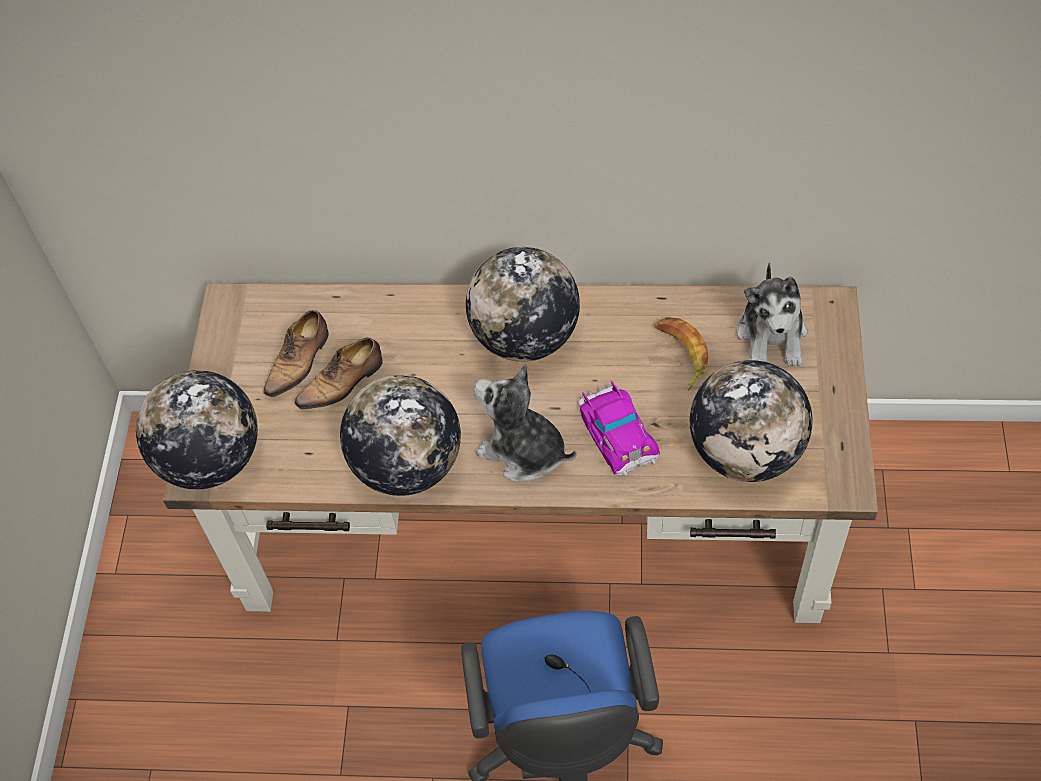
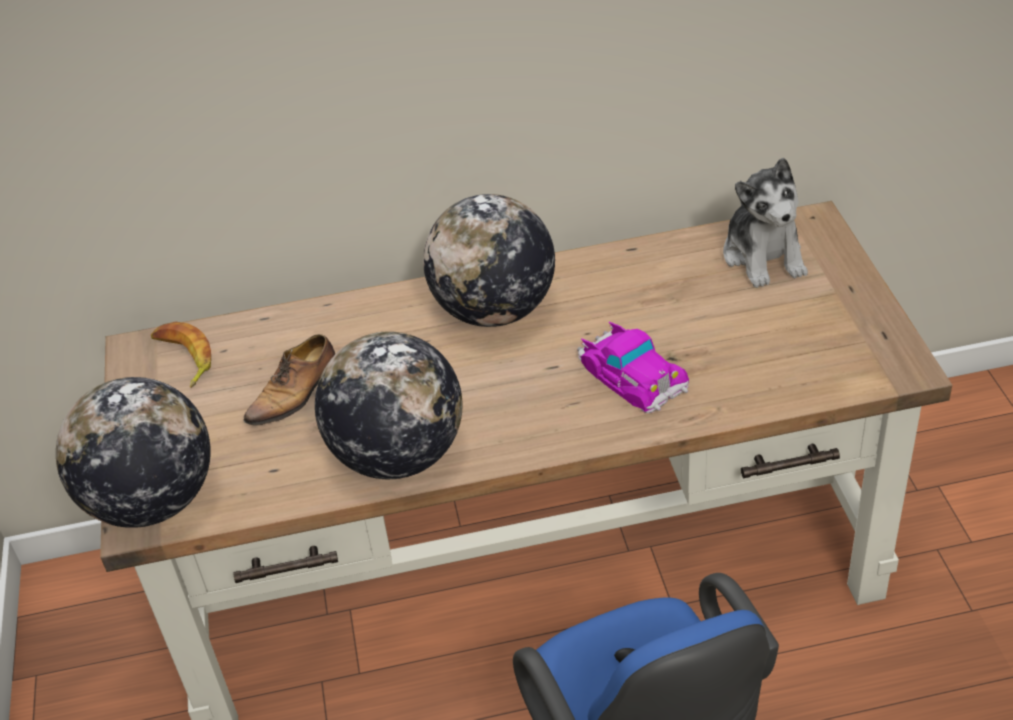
camera: 15 degrees left, 15 degrees down
(299, 361) = (237, 385): shoe -> none
(523, 451) = (531, 414): plush toy -> none
(680, 354) = (673, 291): banana -> banana (183, 358)
(746, 451) = (782, 361): globe -> none

